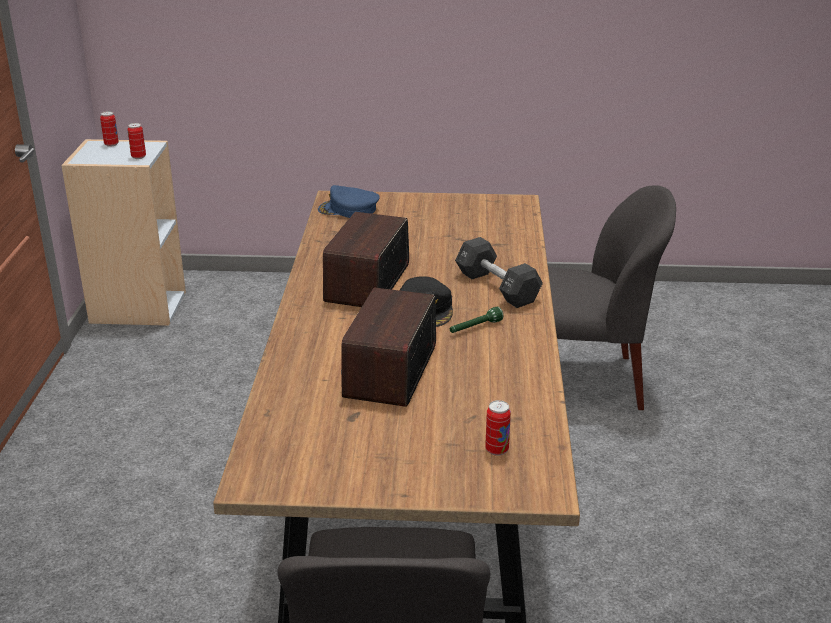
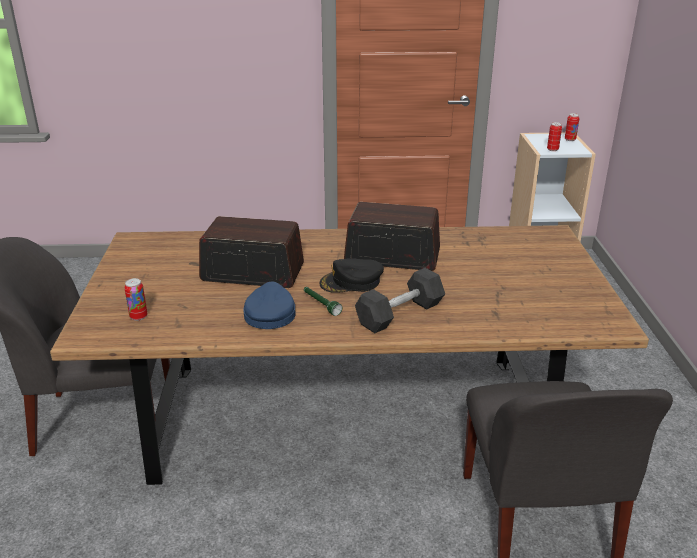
camera: 85 degrees right, 0 degrees up
(348, 209) = (533, 239): blue cap -> blue cap (270, 313)

